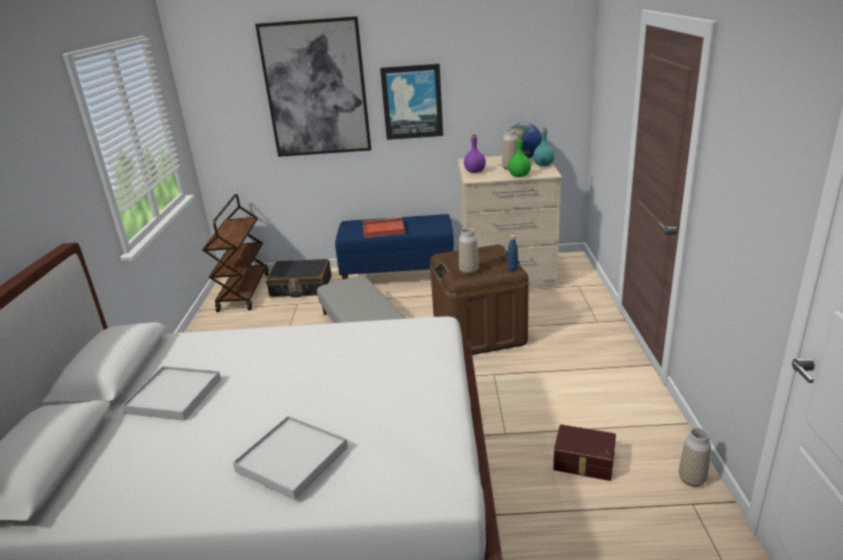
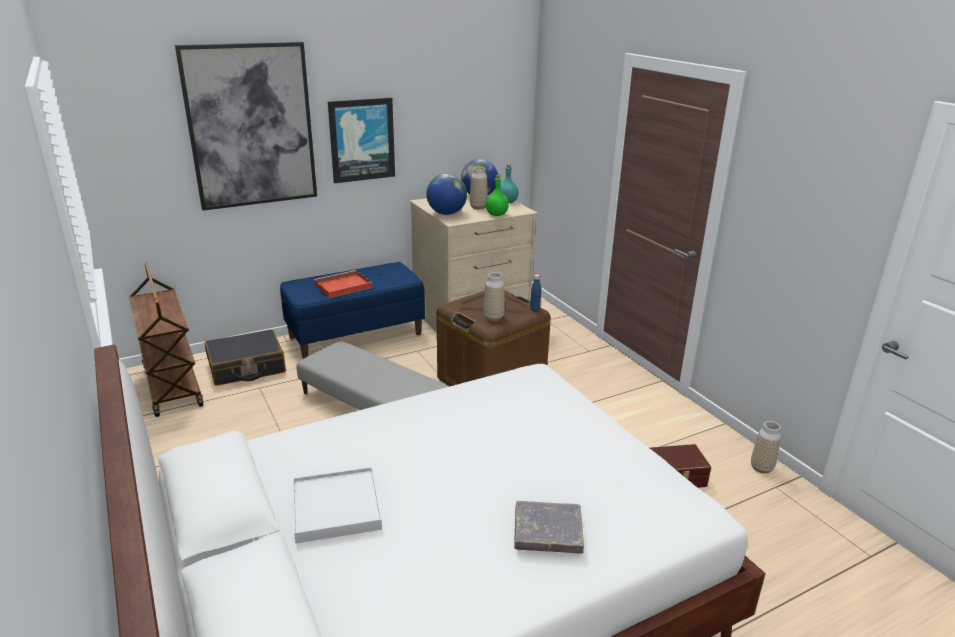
camera: 30 degrees left, 0 degrees up
(292, 459) = (548, 531): white tray -> grey book
(475, 172) = (446, 213): purple bottle -> globe

